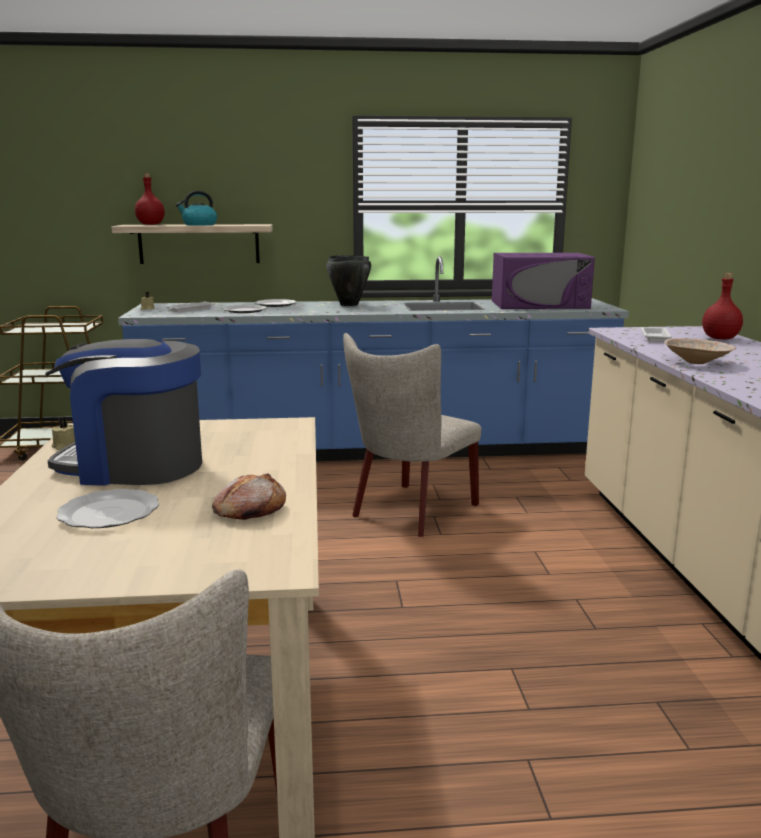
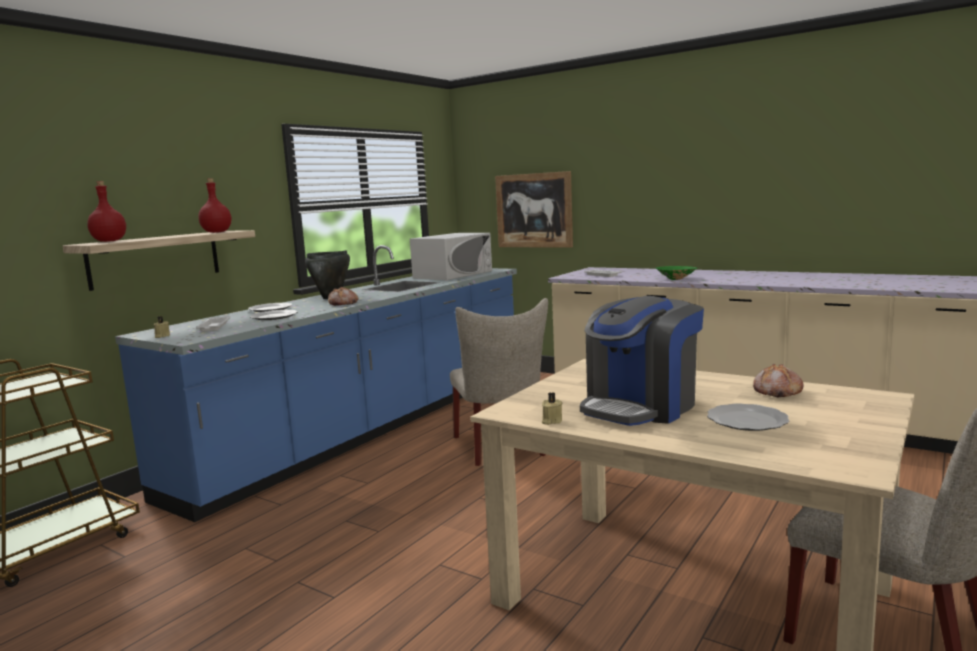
camera: 50 degrees left, 5 degrees down
(199, 225) = (174, 236): kettle -> none
(325, 311) = (343, 303): none -> bread
(539, 304) = (453, 274): purple microwave -> white microwave
(680, 232) = (534, 210): none -> picture
(698, 363) = (676, 279): beige bowl -> green bowl
(721, 338) = (626, 270): red bottle -> red bottle (217, 232)

